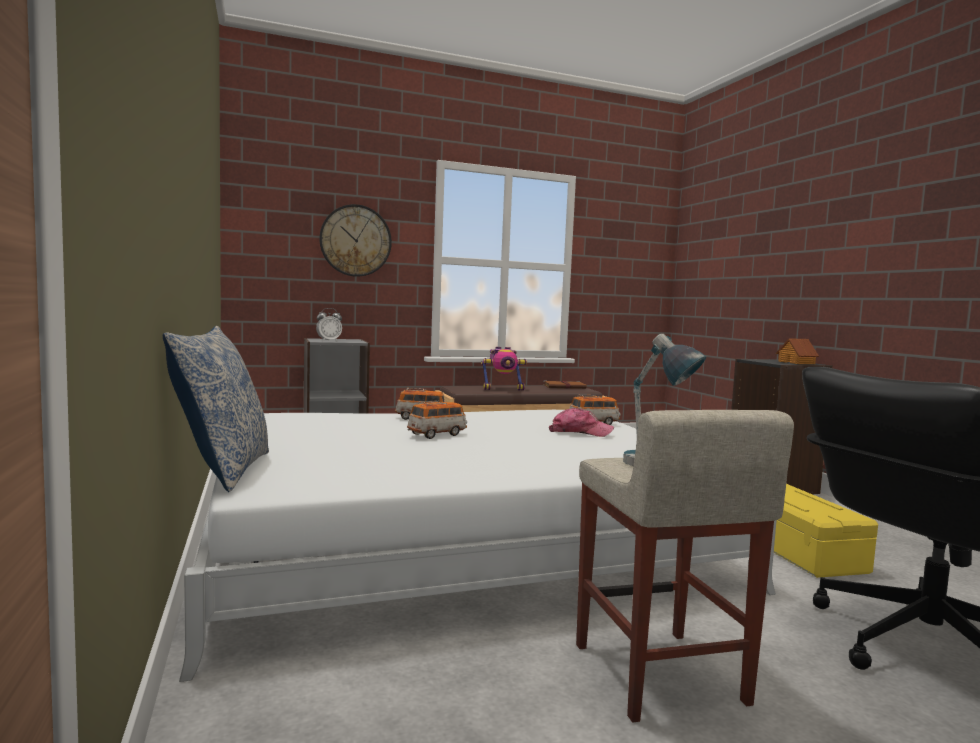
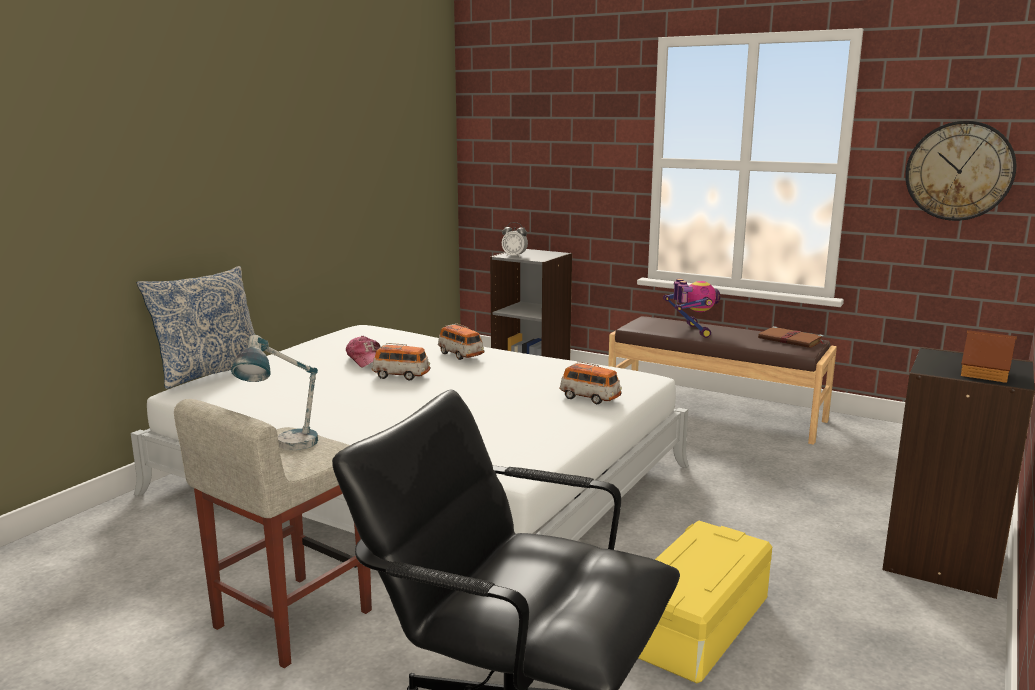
camera: 50 degrees right, 10 degrees up
(355, 240) = (569, 144): wall clock -> wall clock (959, 171)
(503, 389) = (691, 331): toy robot -> toy robot turned 135 degrees counterclockwise
(580, 432) = (527, 404): cap -> cap (366, 360)

